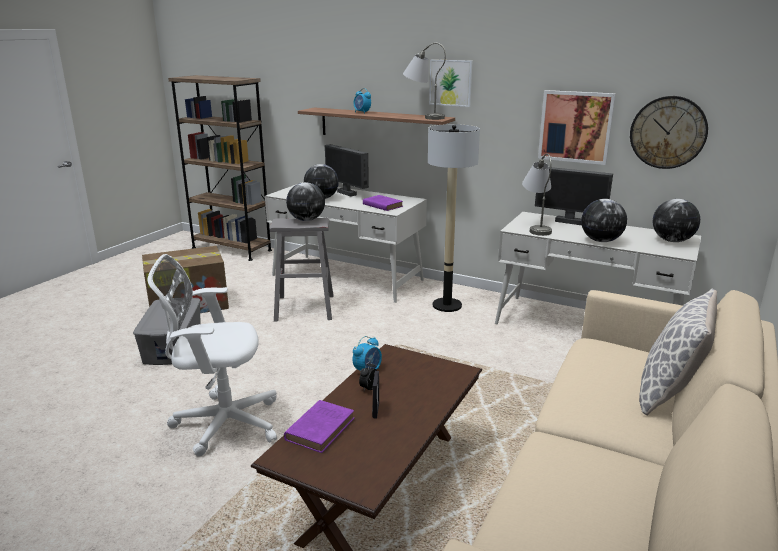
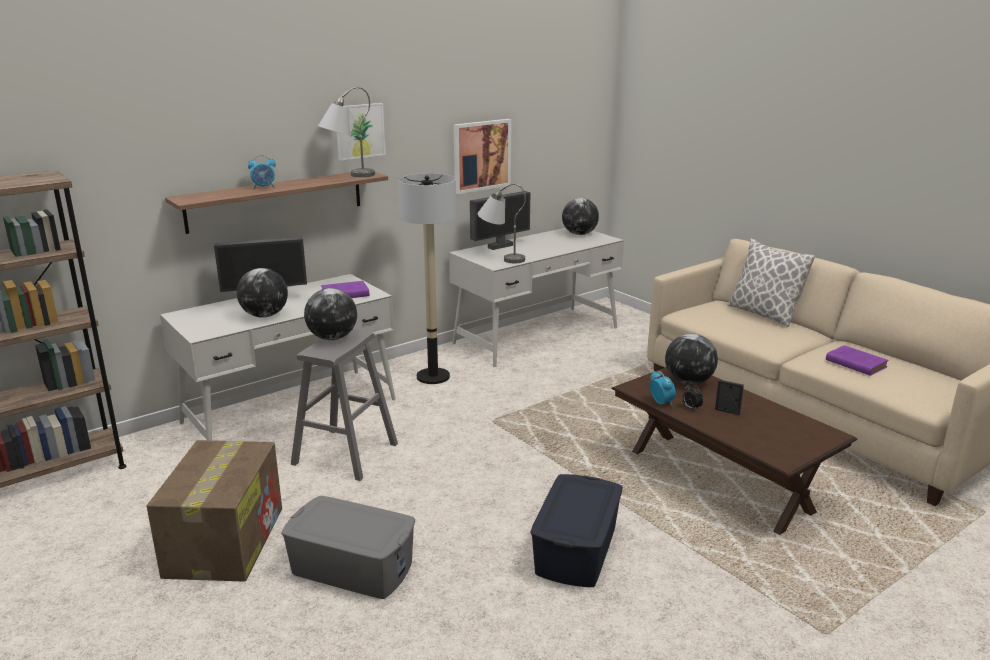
camera: 65 degrees left, 0 degrees up
(222, 423) = (575, 550): white office chair -> blue storage box
(321, 428) = (746, 437): purple book -> purple book (854, 363)
(601, 241) = (557, 250): globe -> globe (688, 382)
(668, 132) = (545, 146): wall clock -> none

